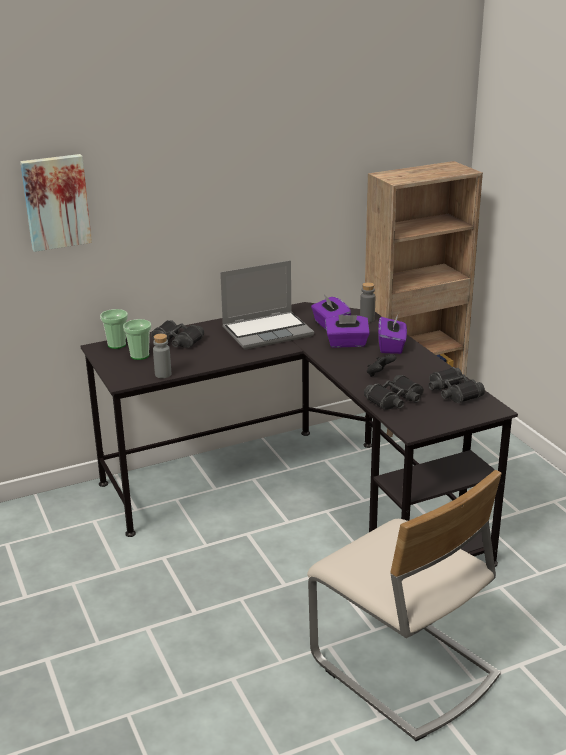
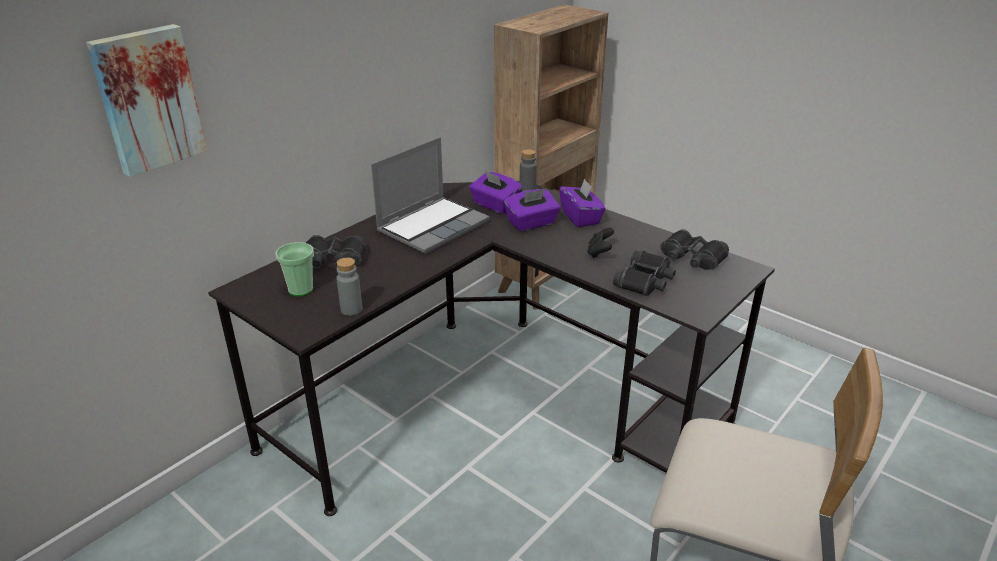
camera: 25 degrees left, 5 degrees up
(116, 344) = (258, 280): cup -> none

